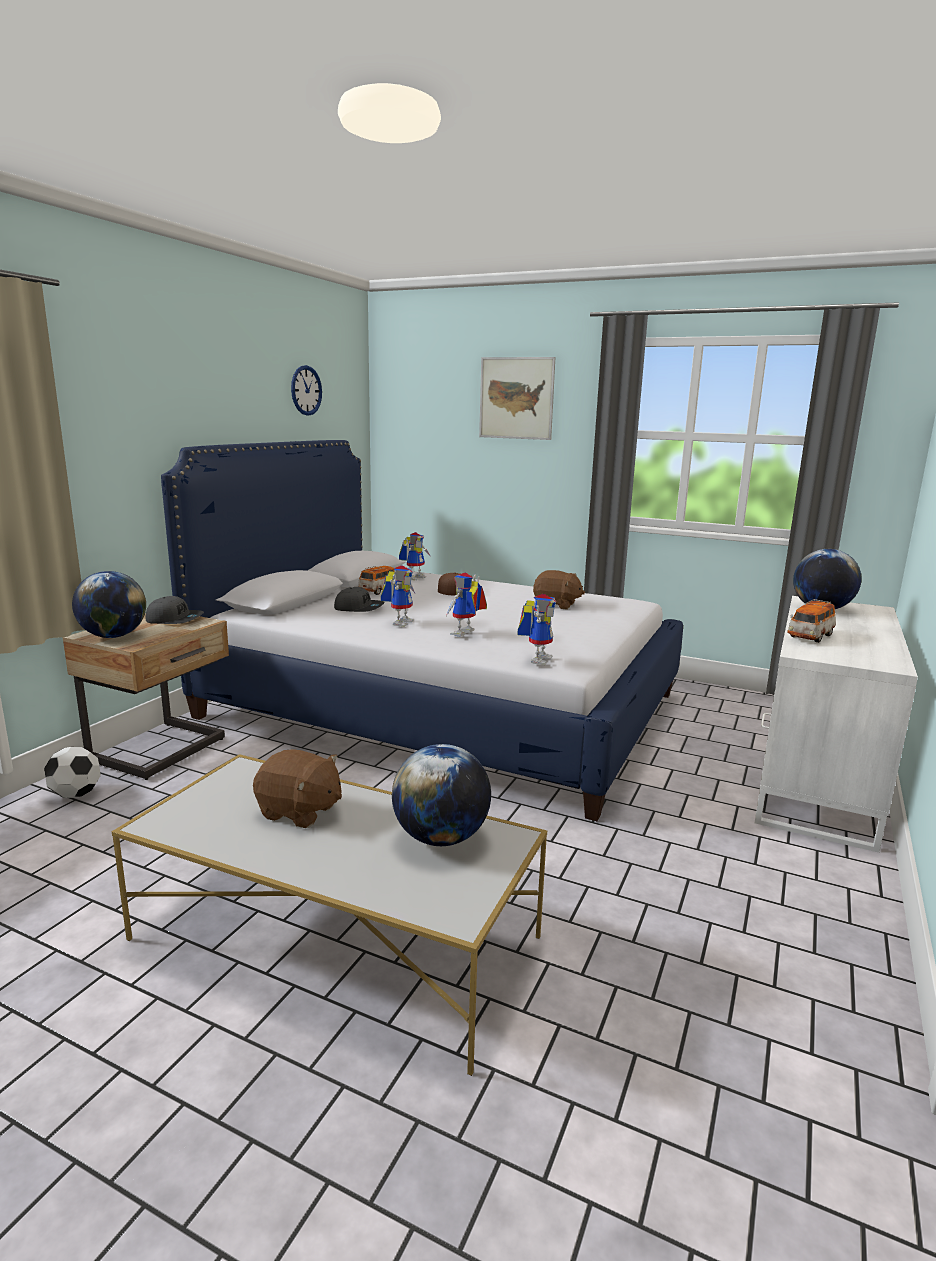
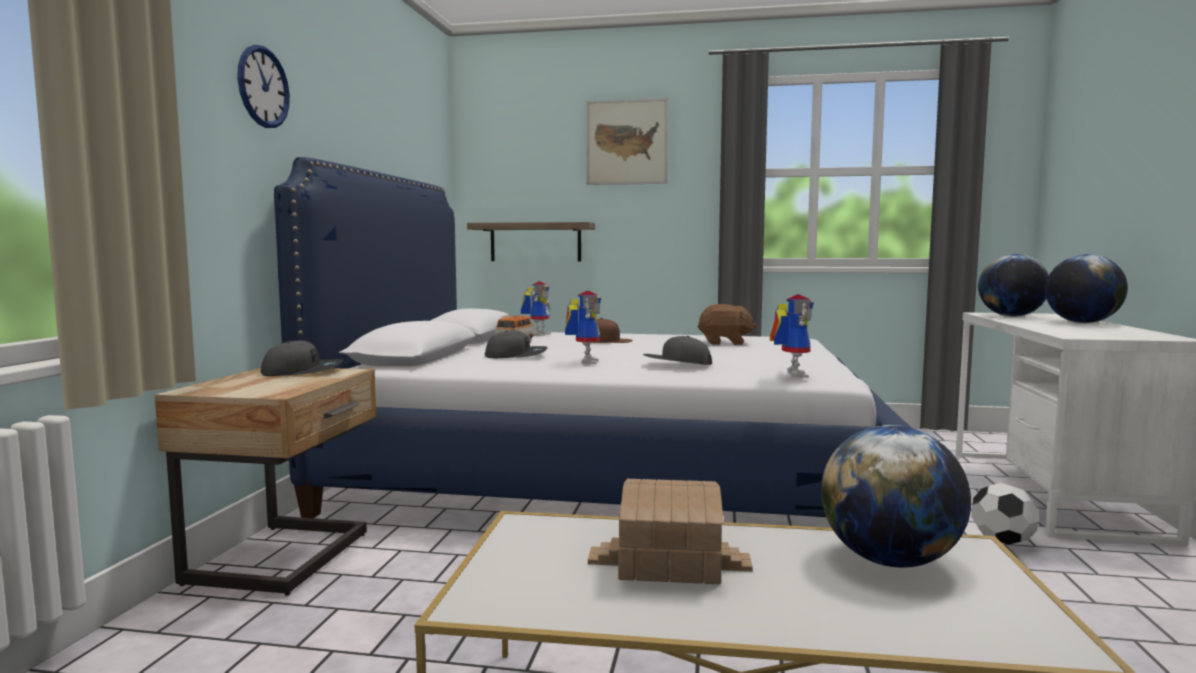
camera: 15 degrees left, 10 degrees down
(76, 794) = (187, 629): football -> football (1002, 542)
(113, 636) = (234, 389): globe -> globe (1082, 323)
(299, 811) = (669, 560): brown plush toy -> toy house
(306, 390) = (402, 125): wall clock -> wall clock (263, 87)
(436, 486) = (535, 242): none -> shelf
(465, 634) = (677, 363): toy robot -> grey cap
(810, 637) = (1052, 328): toy car -> none

